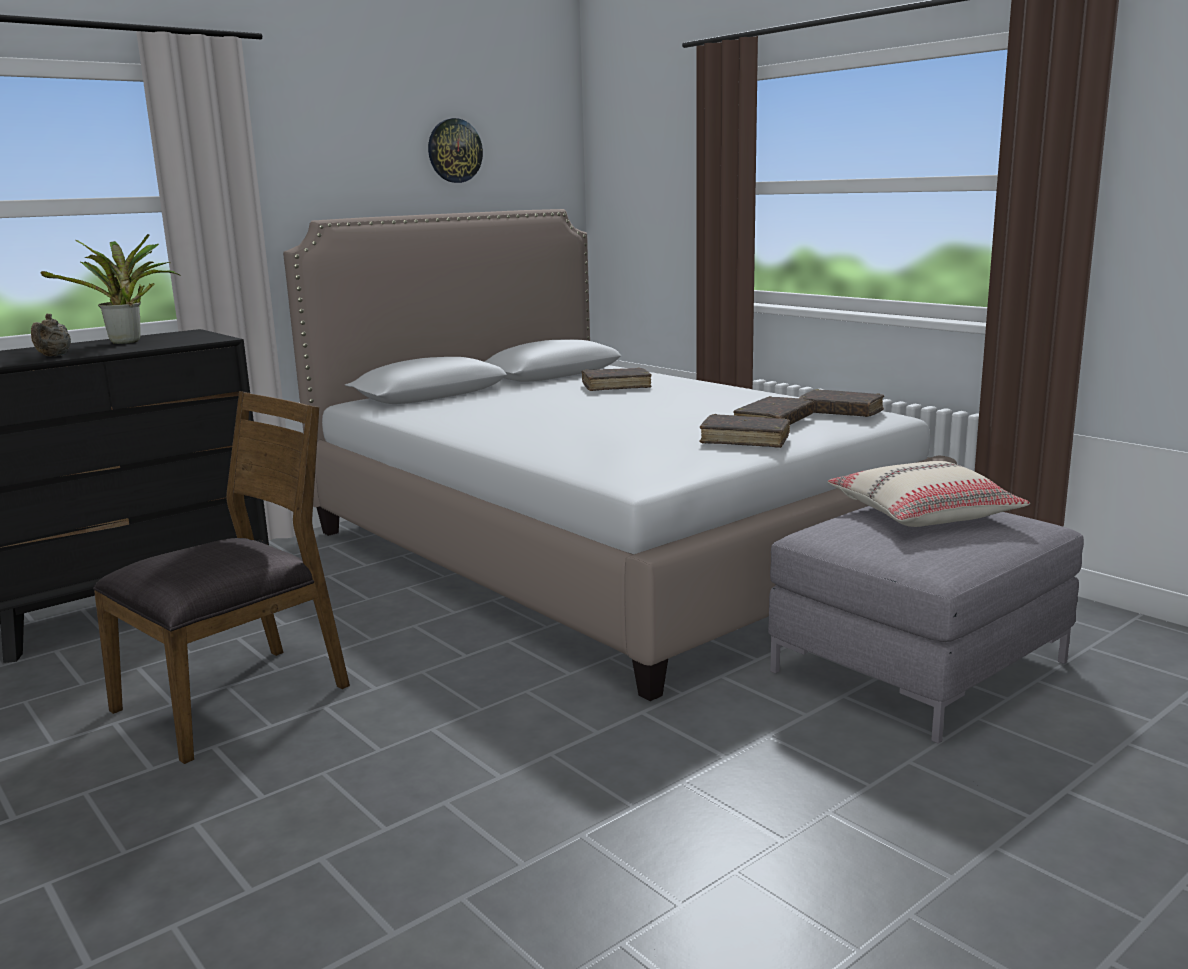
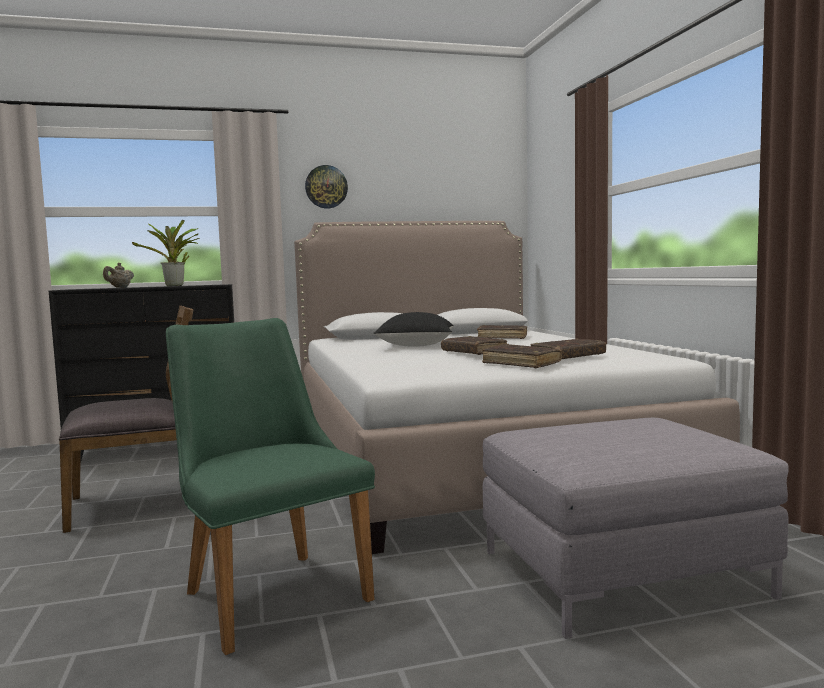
camera: 25 degrees right, 10 degrees down
(454, 150) = (423, 182): wall clock -> wall clock (326, 187)
(536, 413) = (416, 346): none -> black pillow
(587, 769) = (268, 590): none -> green chair
(840, 412) = (637, 355): brown book -> brown book (473, 353)
(923, 513) = (632, 428): beige pillow -> none

